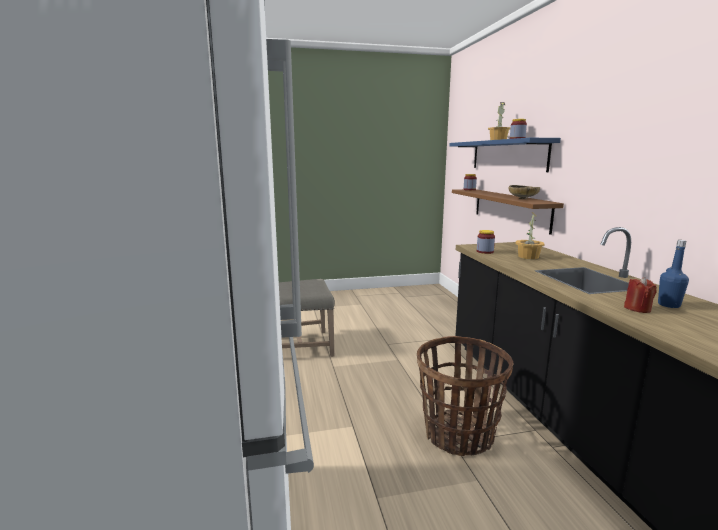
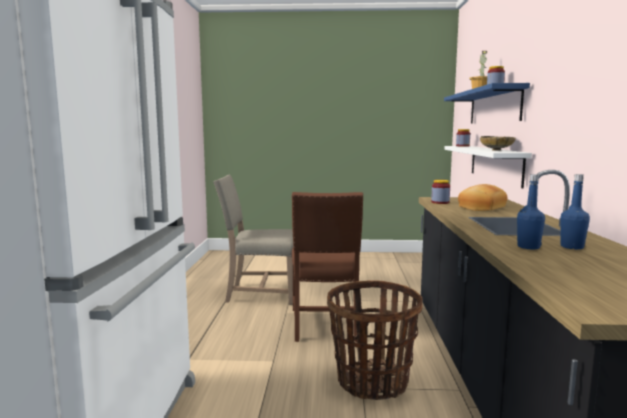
camera: 15 degrees right, 5 degrees down
(379, 376) = (326, 325): none -> brown chair
(510, 209) = (495, 164): brown shelf -> white shelf
(527, 257) = (481, 208): potted plant -> bread
(637, 309) = (528, 247): red candle -> blue bottle

